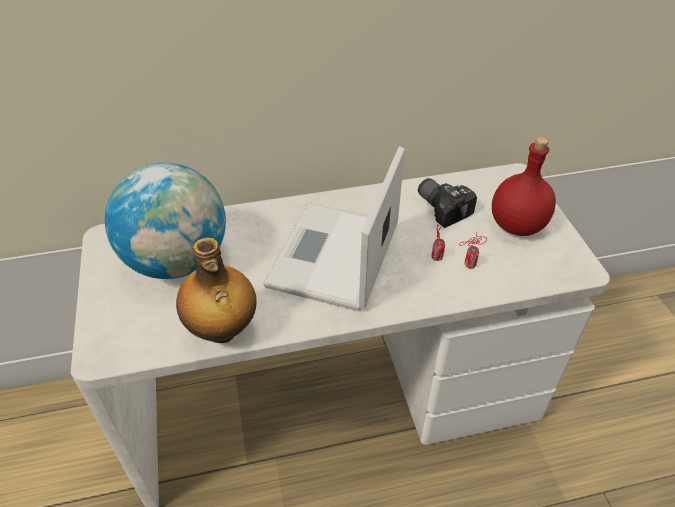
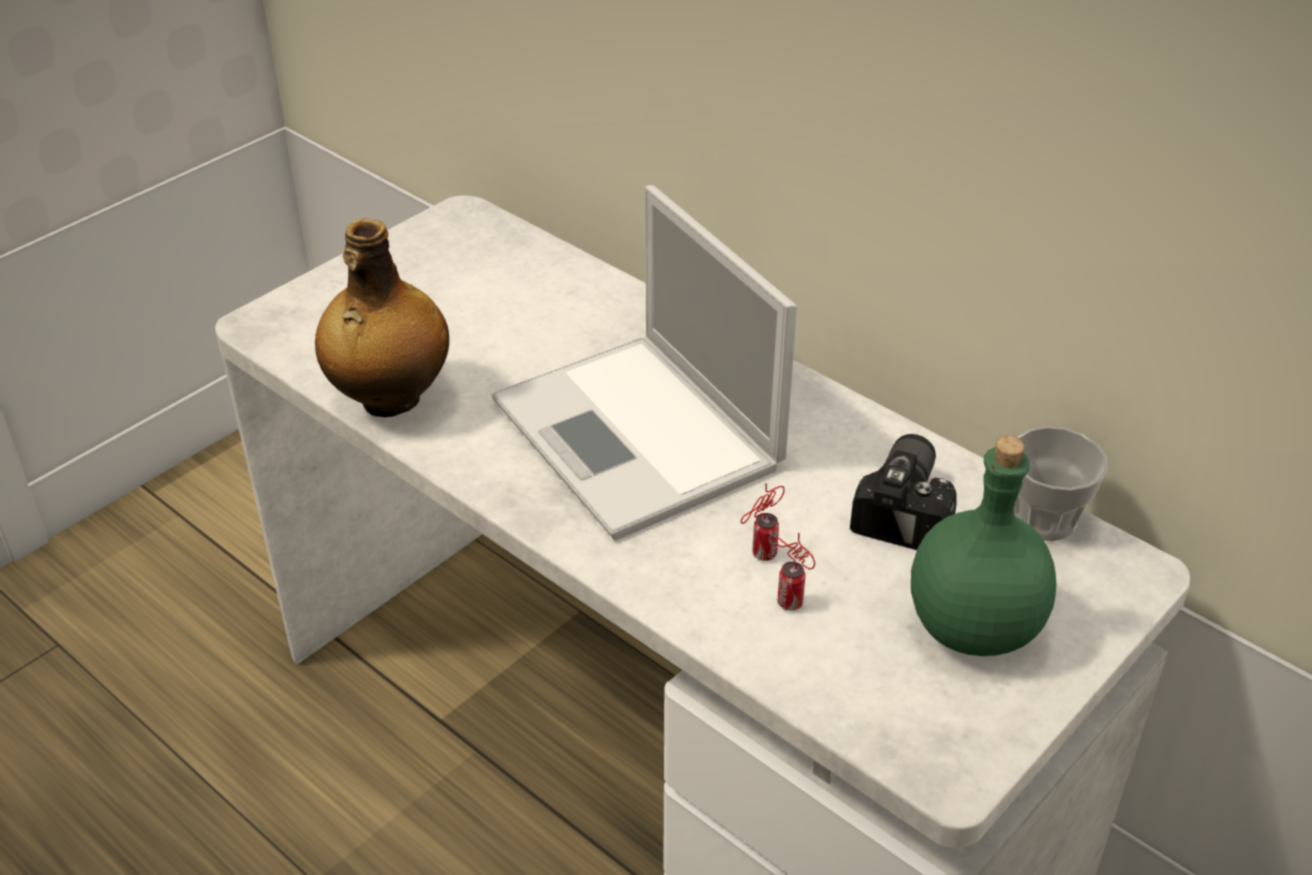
camera: 55 degrees right, 5 degrees down
(177, 261) = (478, 296): globe -> none
(333, 257) = (640, 437): laptop -> laptop turned 105 degrees counterclockwise
(475, 179) = (1044, 519): none -> cup
(518, 226) = (972, 630): red bottle -> green bottle

